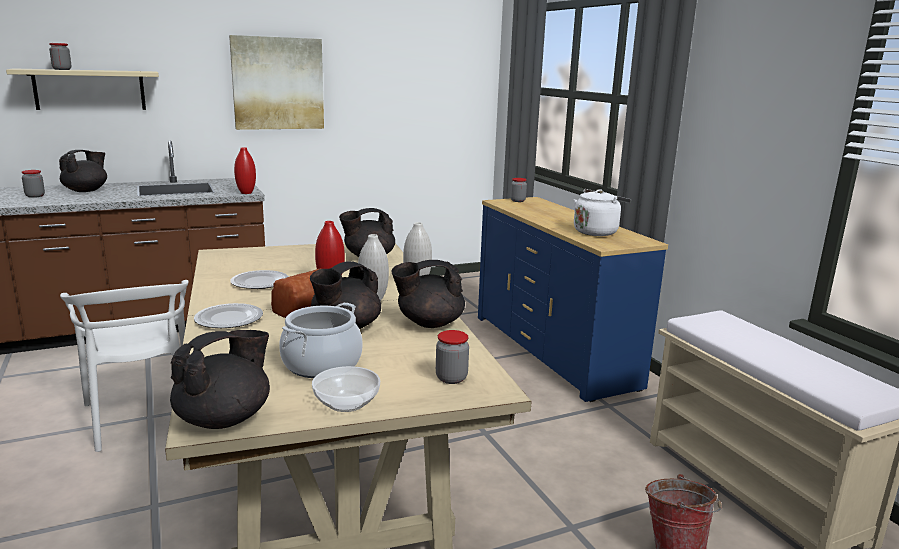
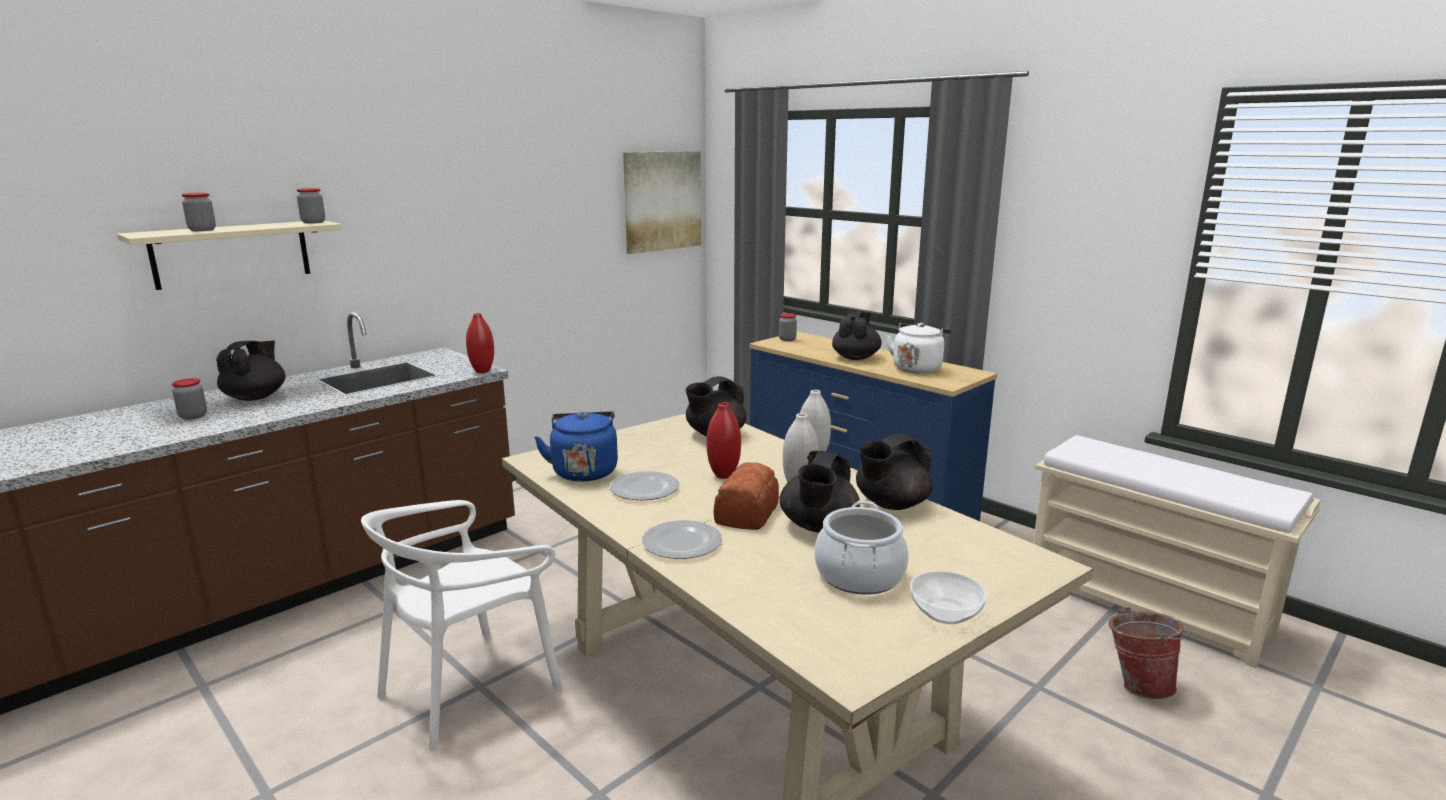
camera: 20 degrees left, 0 degrees up
(142, 416) = (469, 688): white chair -> white chair turned 90 degrees clockwise
(225, 419) = (860, 662): black teapot -> black teapot (856, 357)
(238, 265) = (584, 471): none -> blue kettle
(278, 83) = (472, 222): picture -> picture (662, 201)
(451, 378) = (997, 561): jar -> jar (313, 222)

